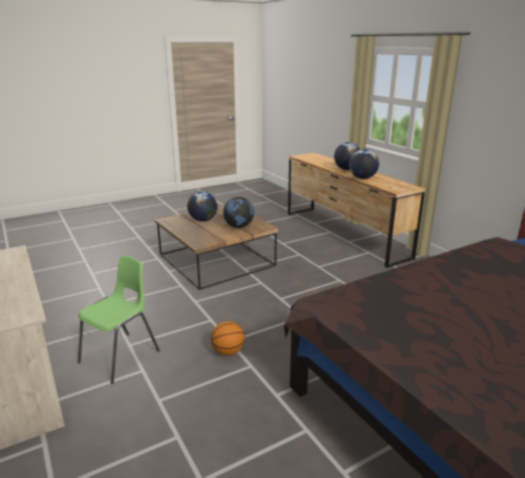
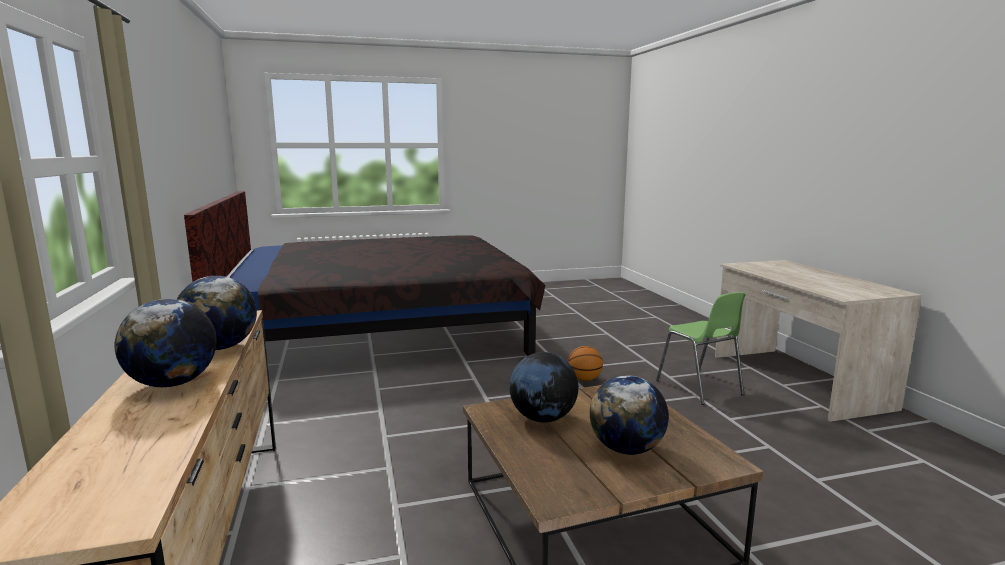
camera: 165 degrees left, 10 degrees down
(121, 357) = (699, 388): green chair -> green chair turned 75 degrees counterclockwise

